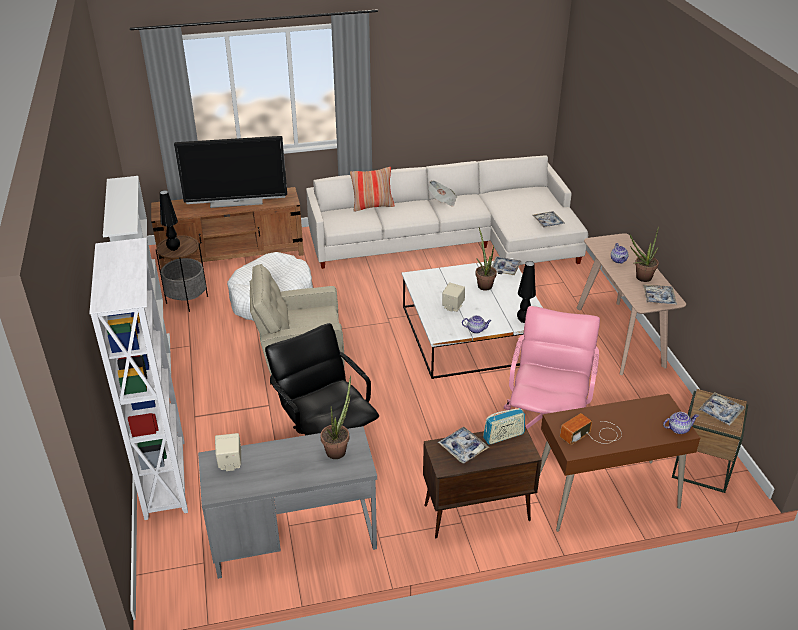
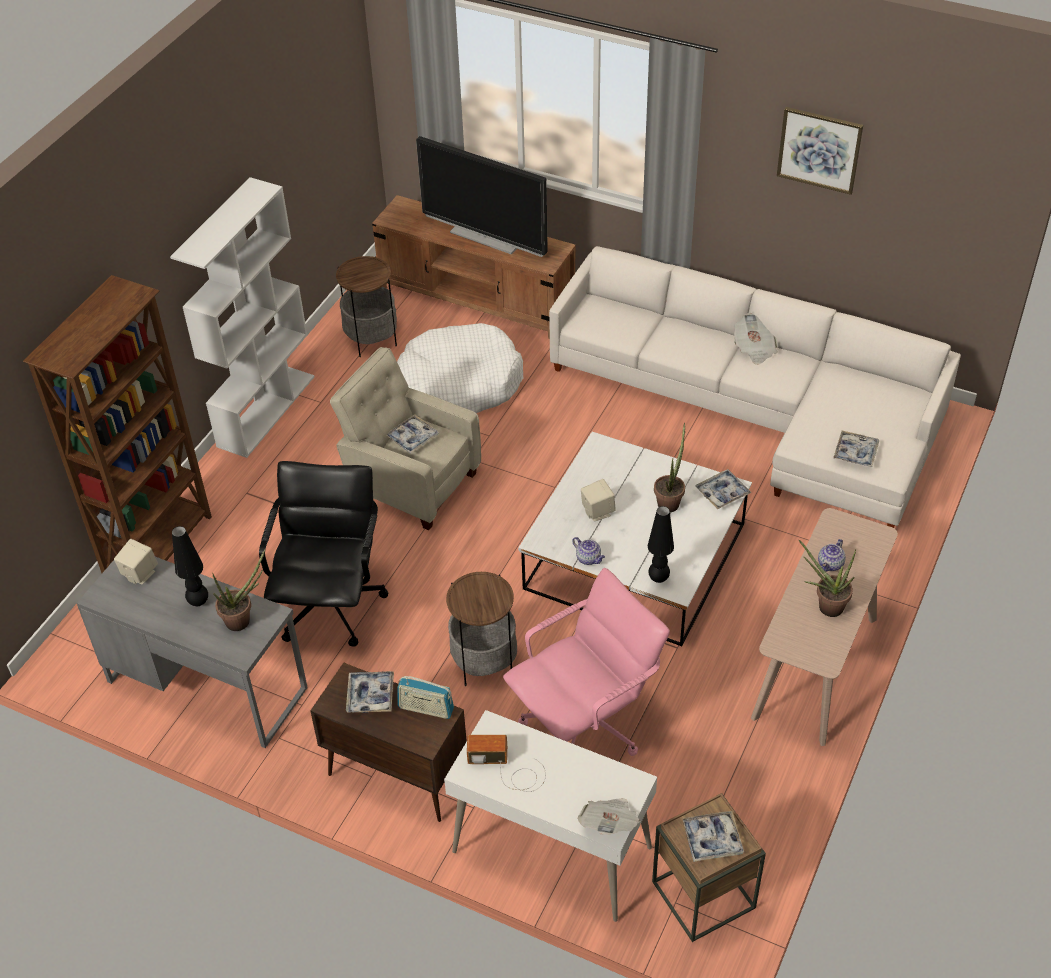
camera: 40 degrees right, 10 degrees up
(166, 478) = (161, 548): white bookcase -> brown bookcase
(174, 249) = (356, 275): black table lamp -> black table lamp (198, 602)
(372, 206) = (657, 315): pillow -> none
(443, 61) = (819, 149): none -> picture
(454, 425) = (484, 662): none -> side table
(606, 496) = (551, 850): brown desk -> white desk
(659, 298) = (811, 647): tray -> tray (412, 438)
(678, 428) = (609, 824): teapot -> newspaper

